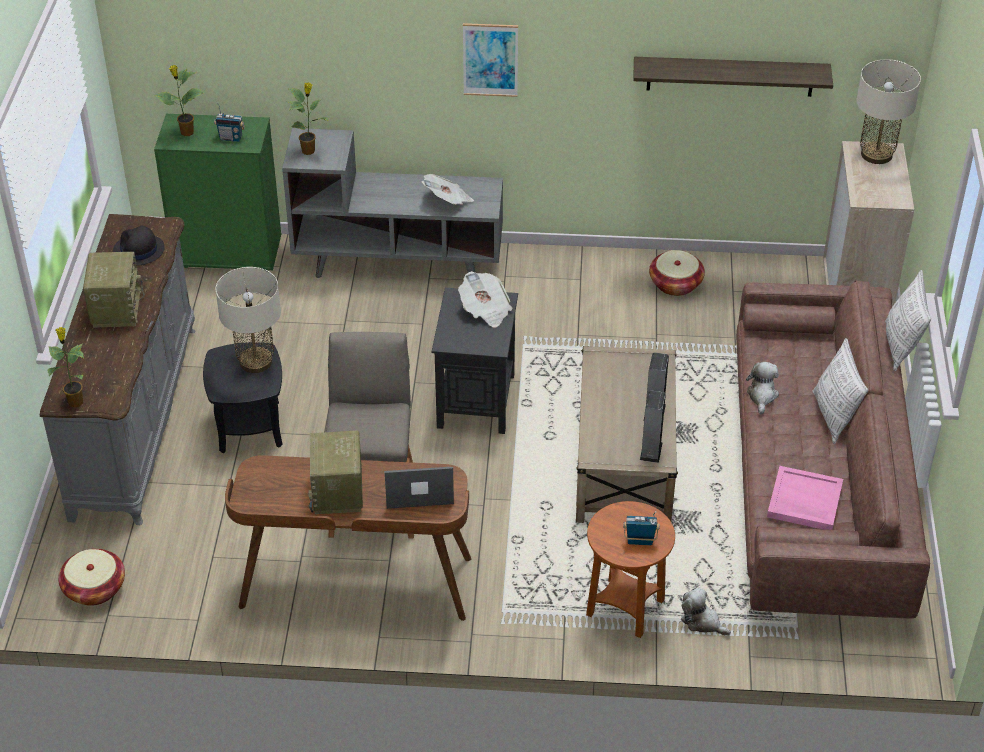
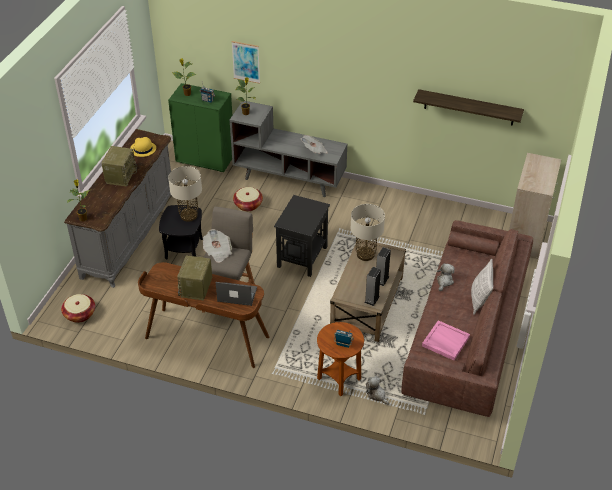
camera: 15 degrees right, 0 degrees up
(138, 250) = (143, 149): black hat -> yellow hat
(485, 310) = (309, 210): newspaper -> newspaper (218, 252)
(490, 60) = (343, 79): picture -> picture (246, 62)
(675, 284) = (430, 215): basket -> basket (248, 205)
(876, 154) = (543, 163): table lamp -> table lamp (365, 254)
(901, 346) = (526, 269): pillow -> none

